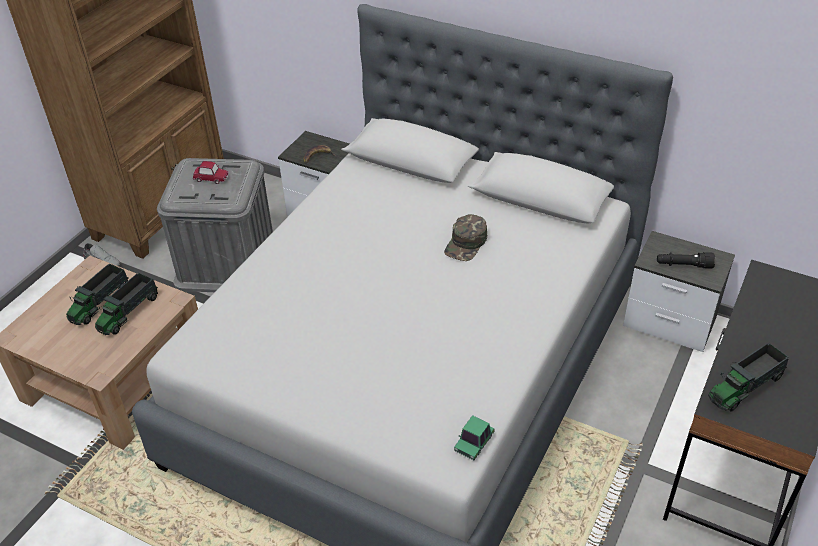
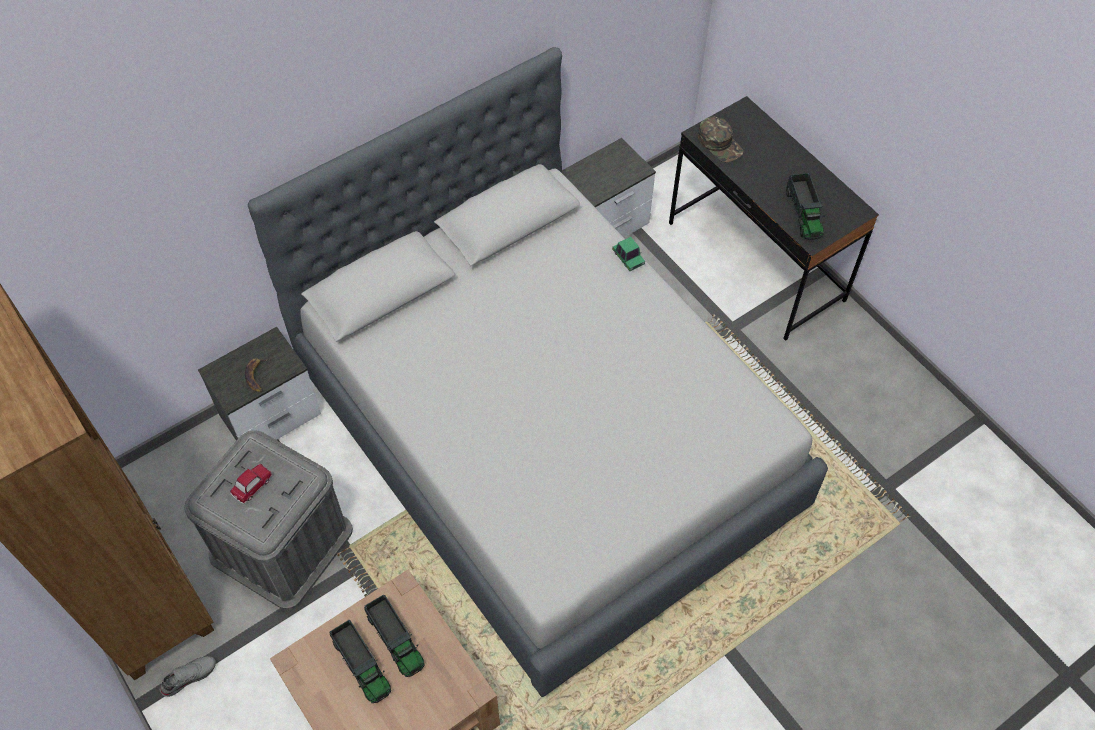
camera: 65 degrees left, 15 degrees up
(466, 243) = (536, 305): green cap -> green cap (720, 144)
(474, 442) = (765, 404): toy car -> toy car (628, 258)
(683, 265) = (613, 176): black flashlight -> none

